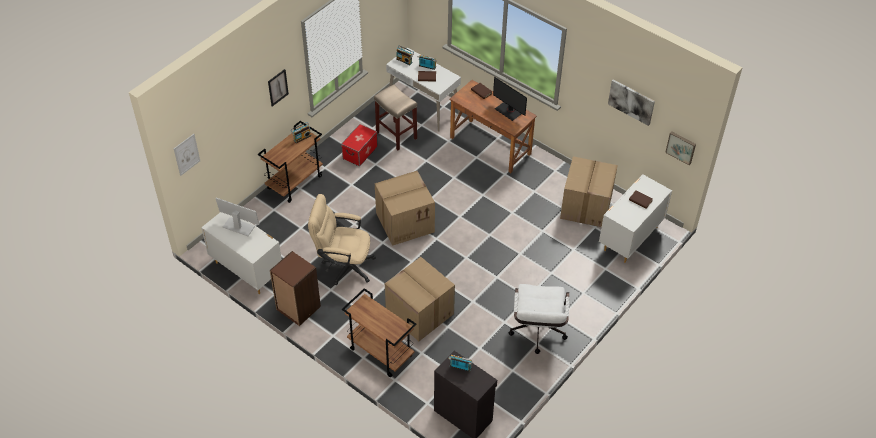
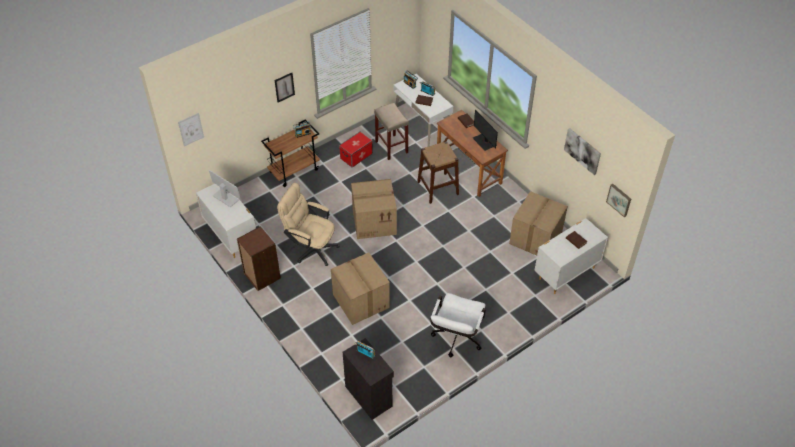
camera: 15 degrees right, 0 degrees up
(380, 352) = (316, 327): brown cart -> none
(463, 171) = (437, 188): none -> brown stool

